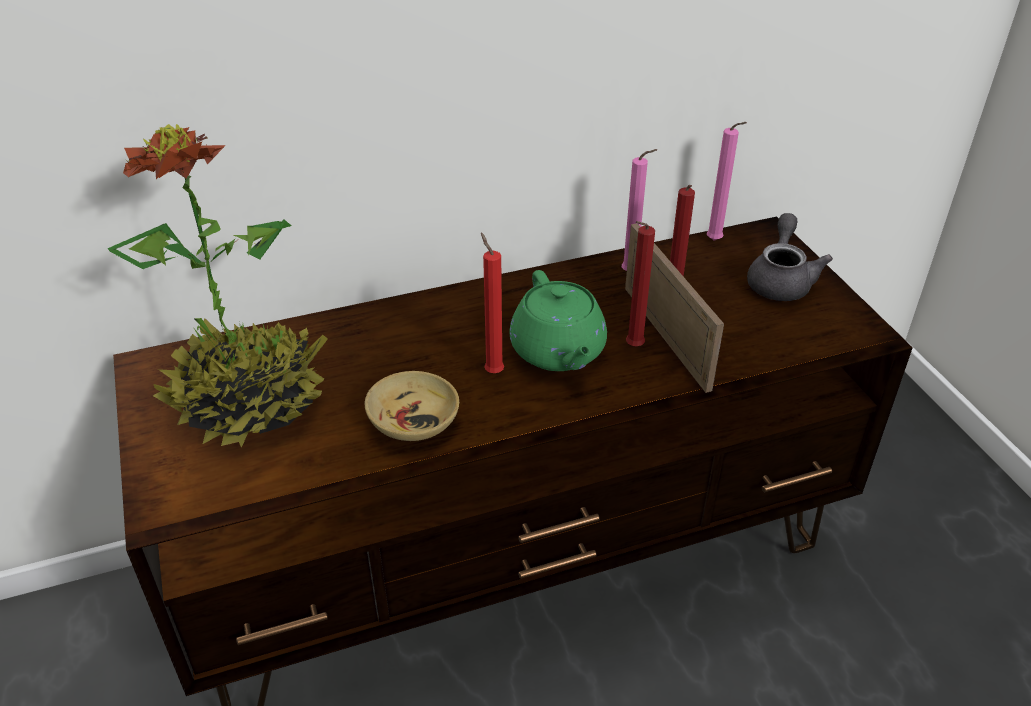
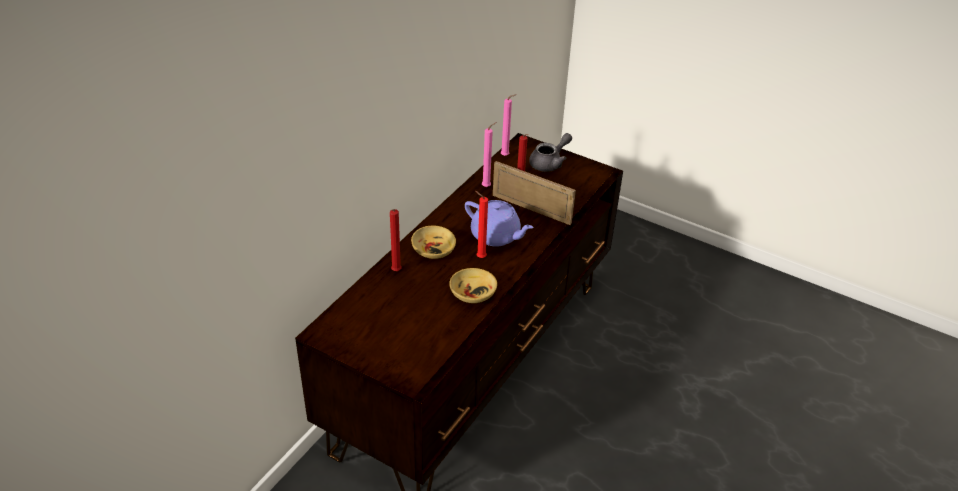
camera: 40 degrees left, 0 degrees up
(250, 401) = (392, 322): potted plant -> none
(439, 327) = (434, 250): none -> beige bowl
(558, 351) = (496, 236): green teapot -> purple teapot
(632, 347) = (523, 220): red candle -> red candle (395, 272)
(780, 280) = (549, 163): grey teapot -> grey teapot turned 75 degrees clockwise

